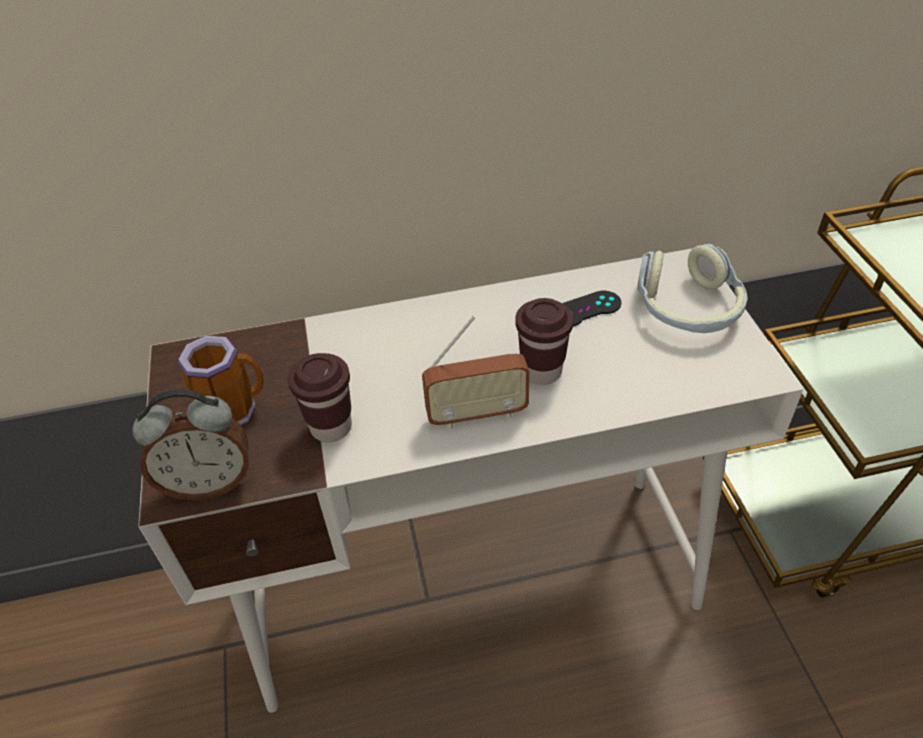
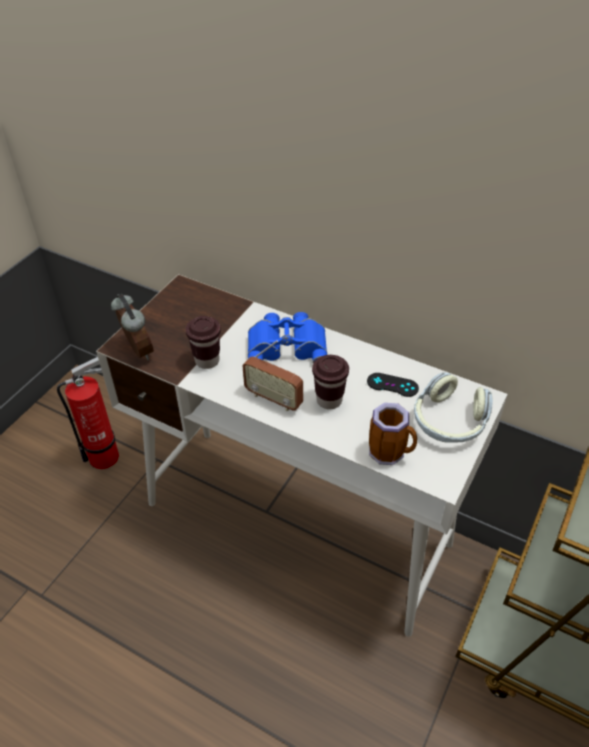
camera: 40 degrees right, 0 degrees up
(145, 696) = (108, 455): none -> fire extinguisher
(209, 483) = (137, 351): alarm clock -> alarm clock turned 150 degrees counterclockwise
(234, 409) = (179, 326): mug -> mug (390, 452)
(413, 341) = (287, 345): none -> blue binoculars

